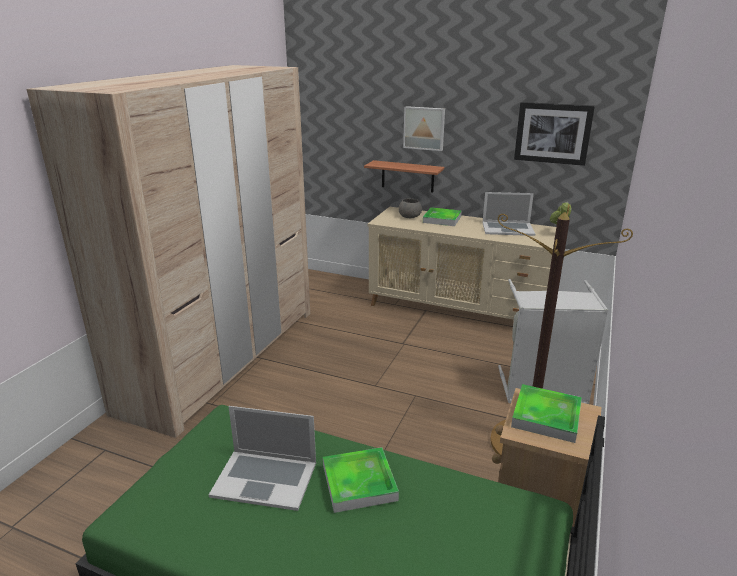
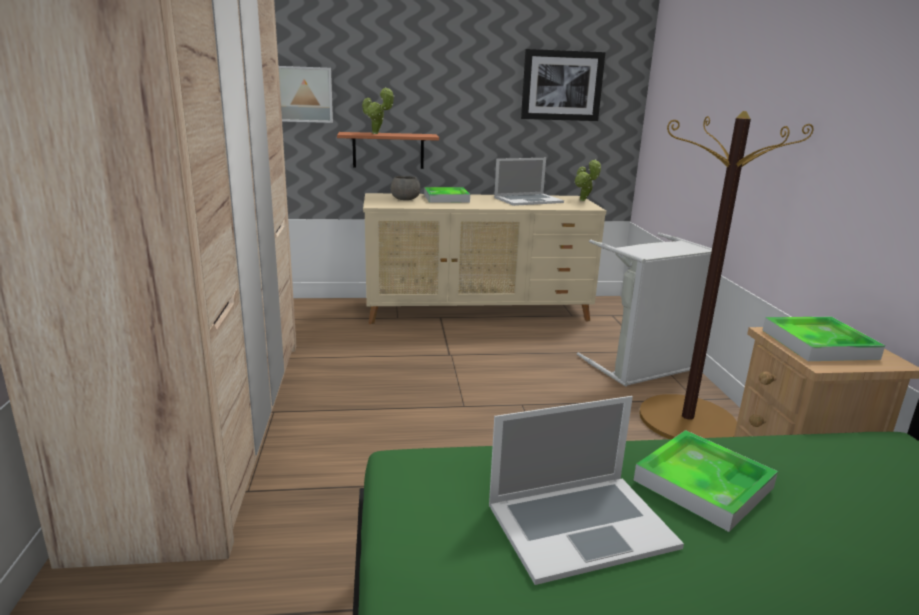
camera: 30 degrees left, 5 degrees down
(395, 165) = (377, 133): none -> potted plant
(424, 128) = (408, 85): picture -> picture (305, 94)

